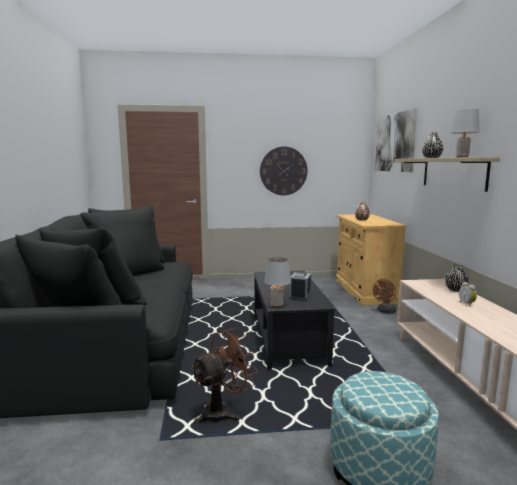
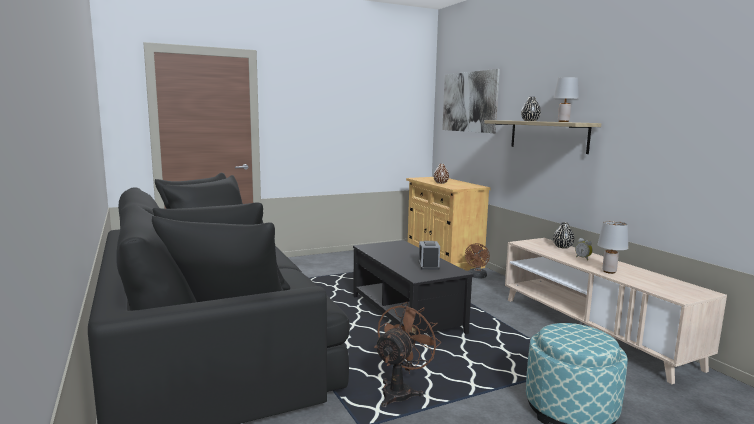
camera: 20 degrees left, 0 degrees up
(277, 305) = (417, 277): grey table lamp -> grey table lamp (609, 271)
(283, 171) = (346, 129): wall clock -> none

